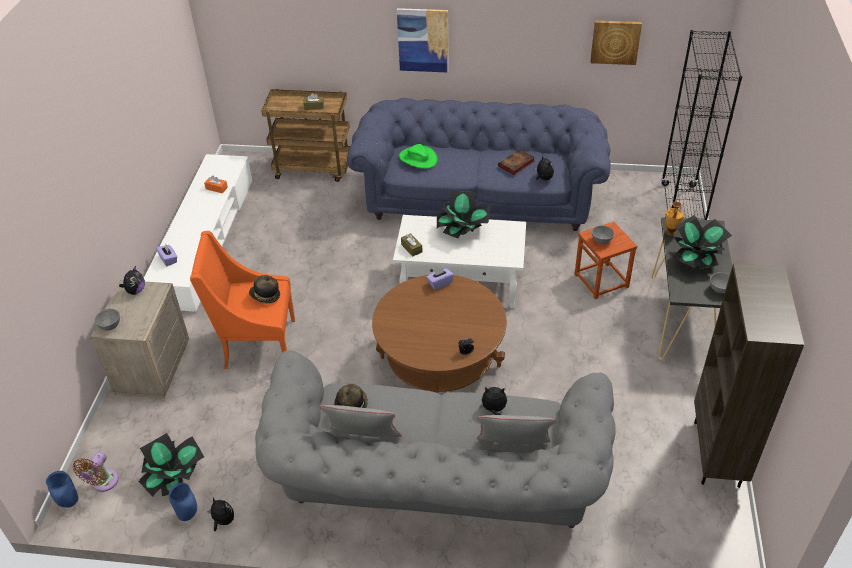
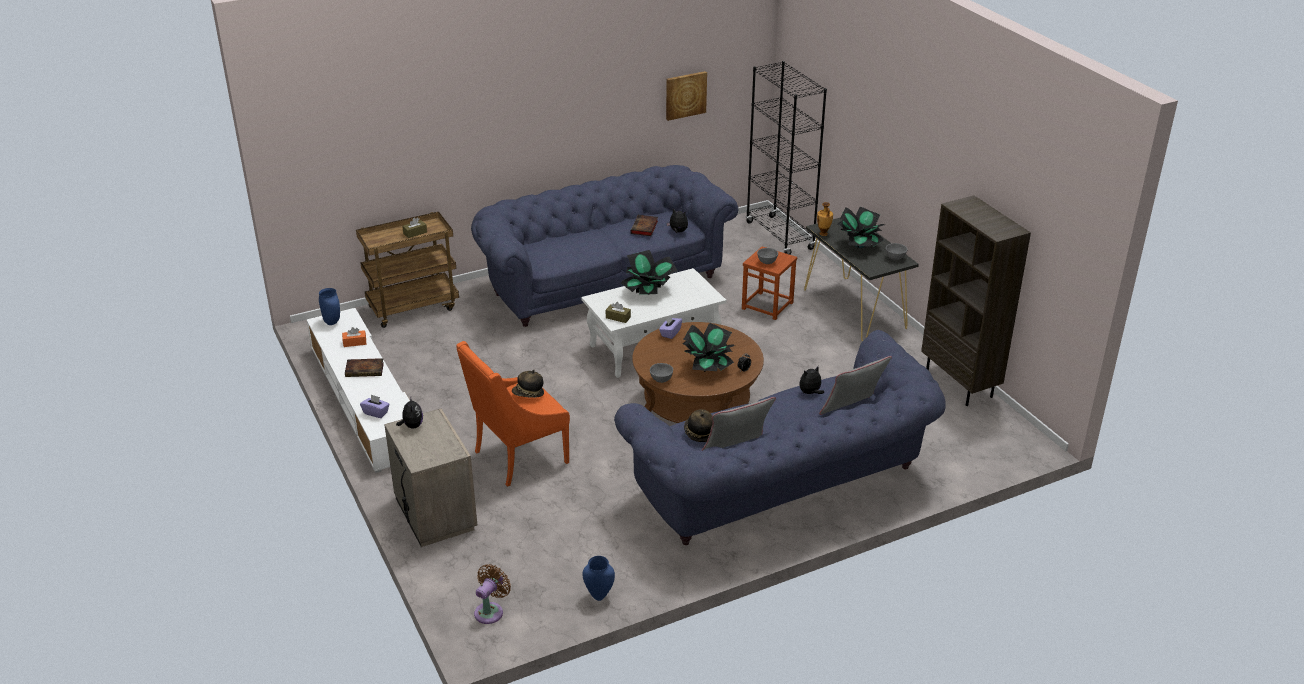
camera: 35 degrees left, 10 degrees down
(70, 503) = (476, 638): blue vase -> blue vase (332, 322)
(103, 483) = (490, 611): brown fan -> brown fan turned 135 degrees counterclockwise
(110, 326) = (422, 459): grey bowl -> grey bowl (661, 380)
(175, 479) = (556, 578): potted plant -> potted plant (708, 366)
(200, 216) = (365, 370): none -> book
(223, 521) = (634, 586): plush toy -> none
(418, 158) = (552, 249): green hat -> none
(423, 40) = (512, 135): picture -> none
(435, 489) = (784, 489): grey sofa -> blue sofa

